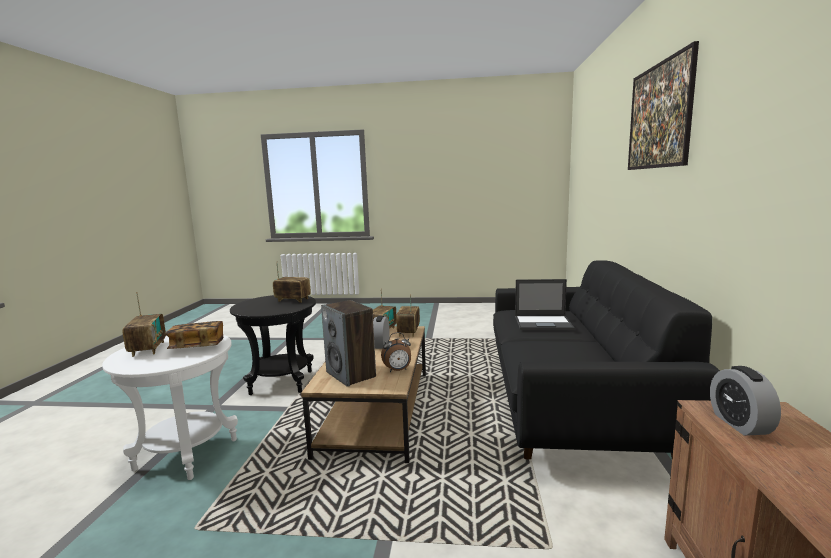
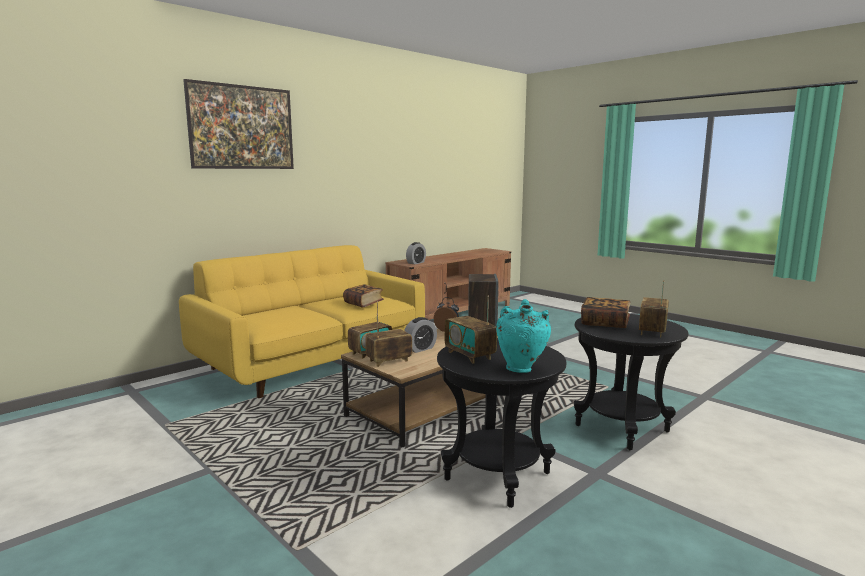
camera: 140 degrees left, 0 degrees up
(186, 455) = (622, 428): white side table -> black side table
(255, 301) = (521, 369): none -> turquoise vase
(533, 351) = (363, 304): none -> book
(544, 323) = (292, 312): laptop -> none
(571, 403) = (312, 362): black sofa -> yellow sofa

